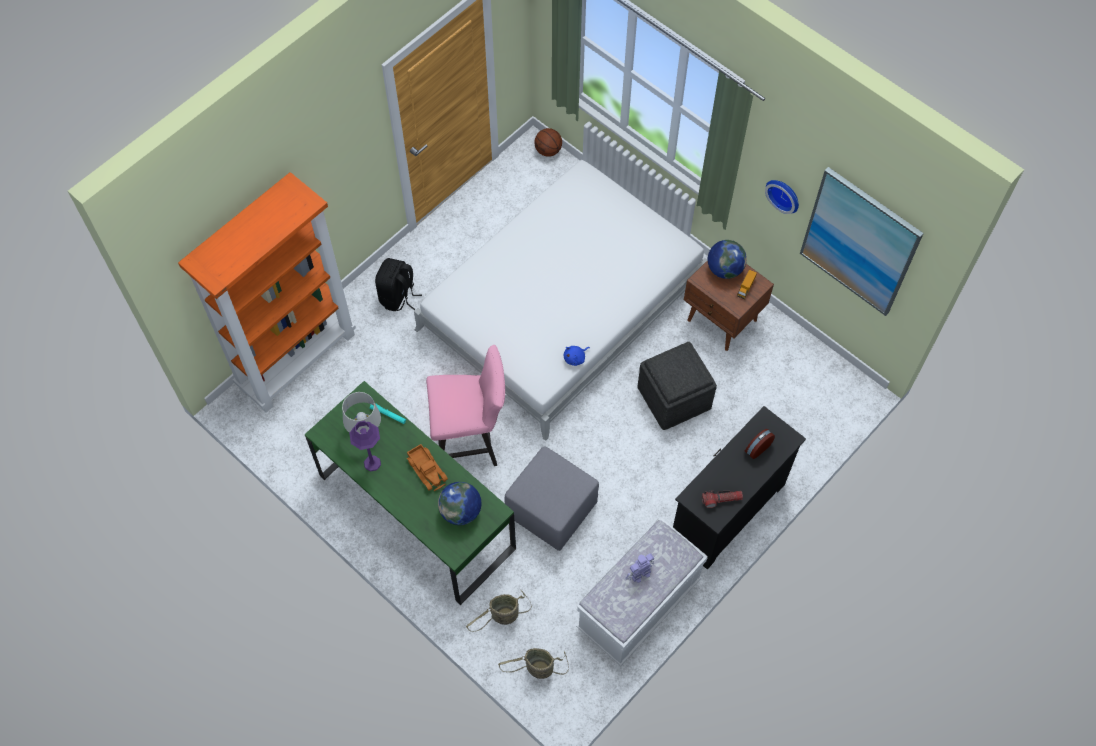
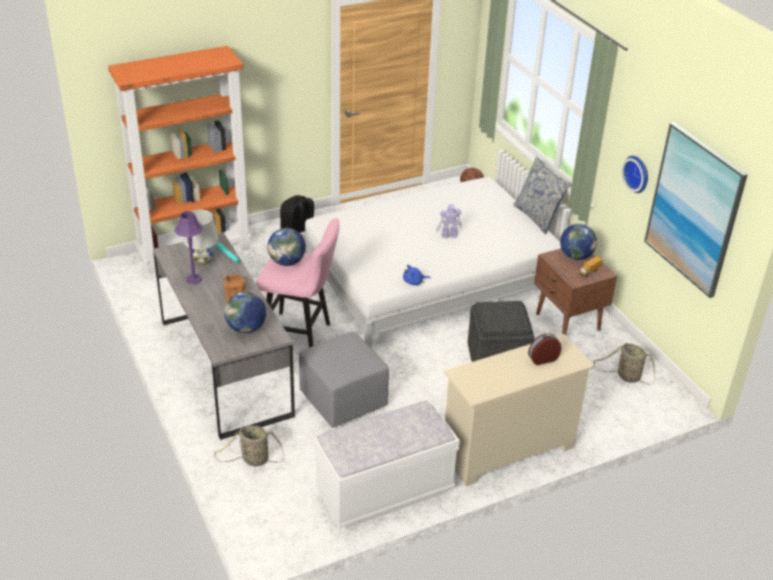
camera: 20 degrees right, 25 degrees down
(417, 512) = (225, 367): green desk -> grey desk
(452, 400) = (287, 262): none -> globe
(537, 669) = (260, 508): basket -> basket (626, 376)
(640, 574) = (385, 430): toy robot -> toy robot (448, 235)
(659, 211) = (537, 217): none -> pillow
(721, 499) = (488, 383): flashlight -> none
(727, 511) = (507, 450): black dresser -> beige dresser

